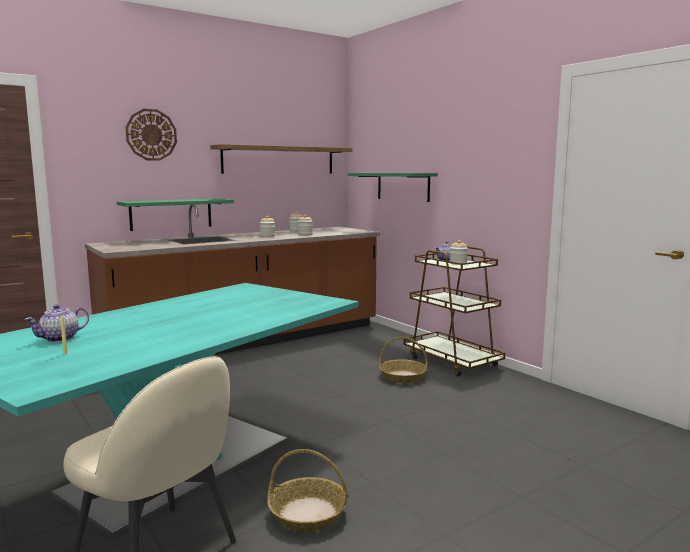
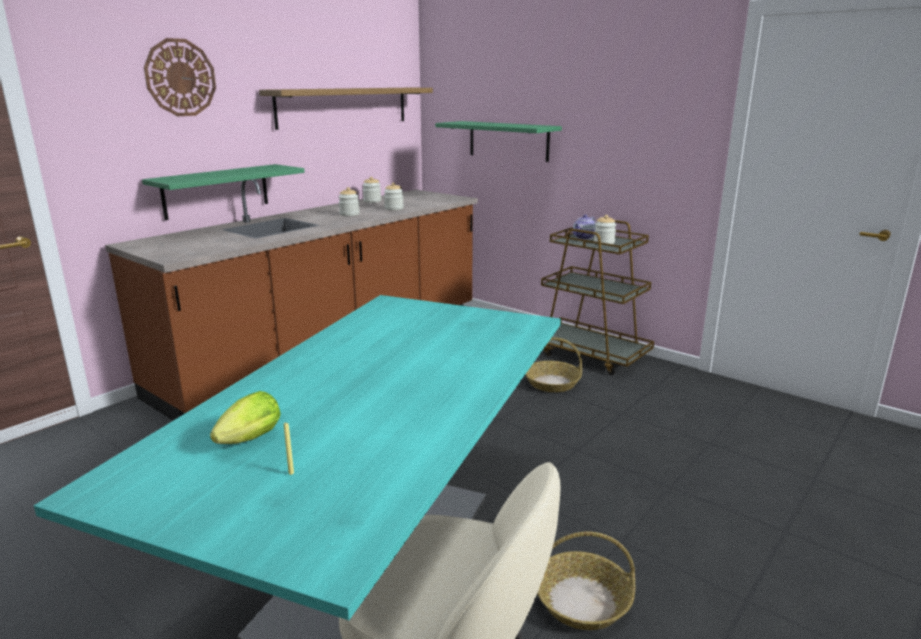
camera: 15 degrees left, 10 degrees up
(59, 338) = (247, 441): teapot -> lettuce

